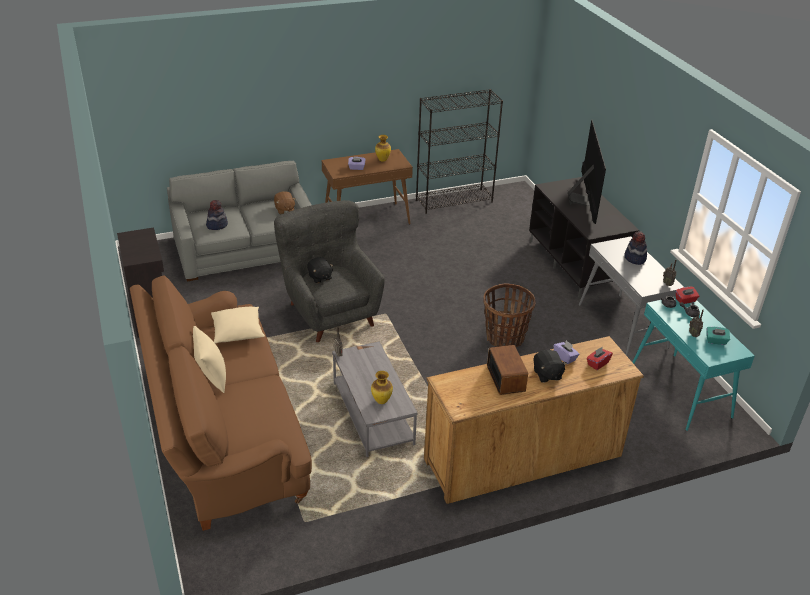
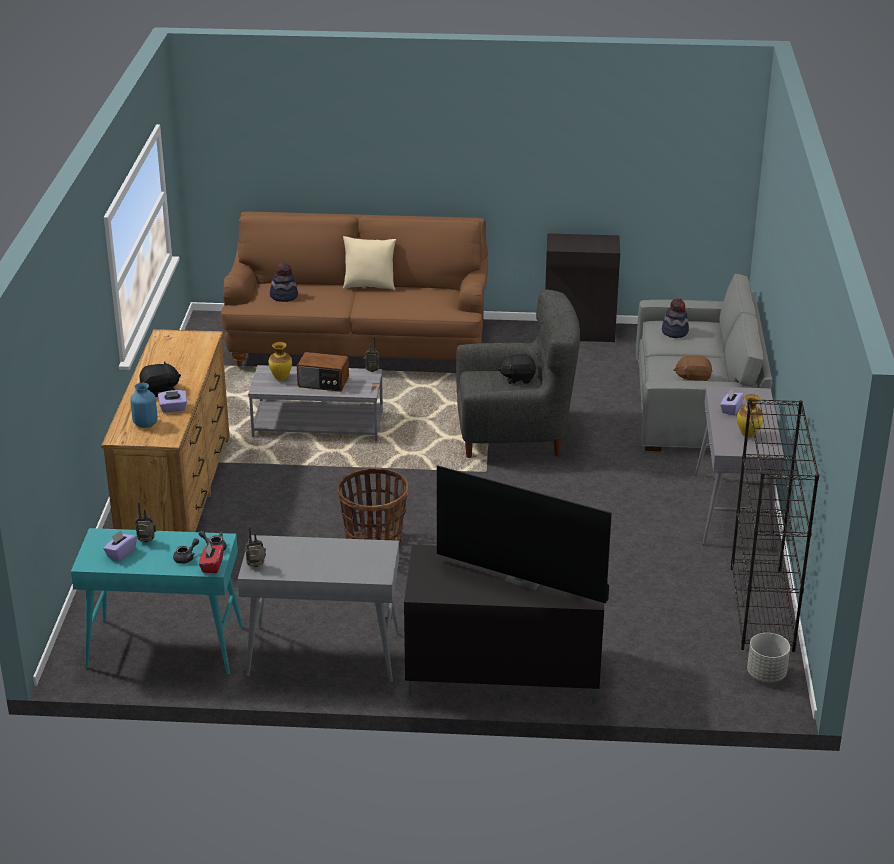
camera: 115 degrees right, 5 degrees down
(238, 333) = (426, 304): beige pillow -> none
(367, 219) = (734, 510): brown console table -> grey console table
(505, 194) = (766, 674): none -> grey planter
(506, 378) = (178, 368): radio -> radio (323, 383)
(547, 374) = (160, 390): black plush toy -> black plush toy turned 150 degrees clockwise
(597, 363) = (145, 424): red tissue box -> blue vase
(634, 258) = (334, 564): hat -> hat (284, 296)
(716, 341) = (121, 553): turquoise tissue box -> purple tissue box

